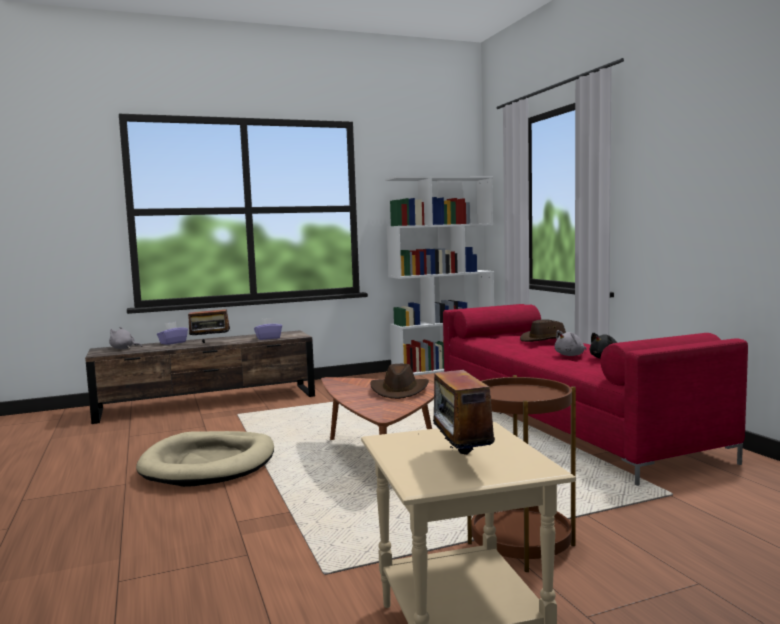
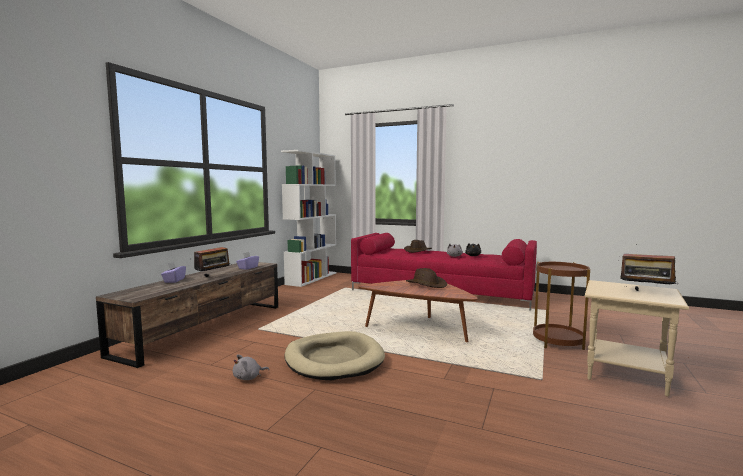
camera: 45 degrees left, 0 degrees up
(124, 349) = (143, 291): grey plush toy -> grey plush toy (248, 378)

